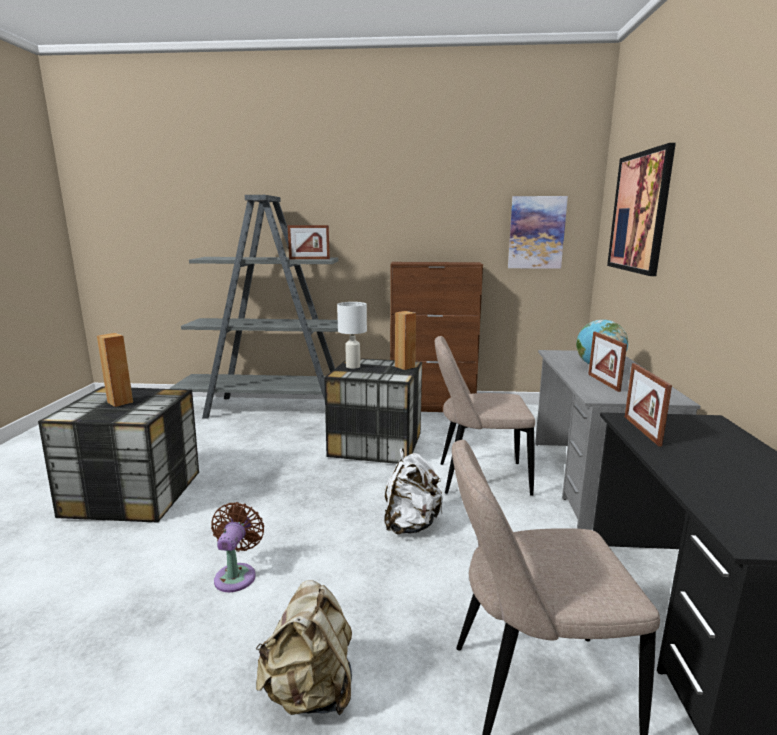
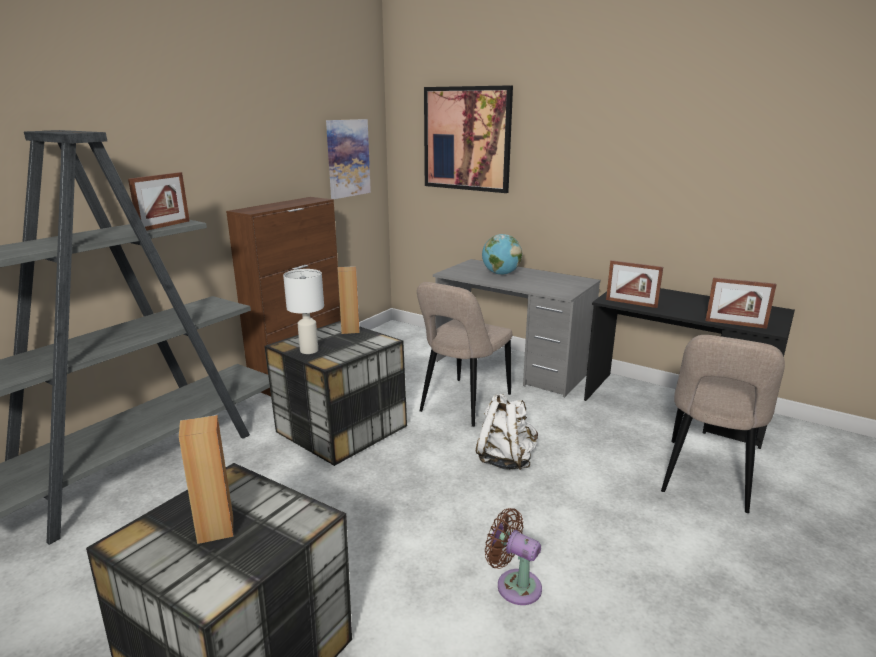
camera: 60 degrees left, 5 degrees up
(311, 691) = (684, 572): beige backpack -> none
(603, 382) = (536, 283): picture frame -> picture frame (735, 324)

